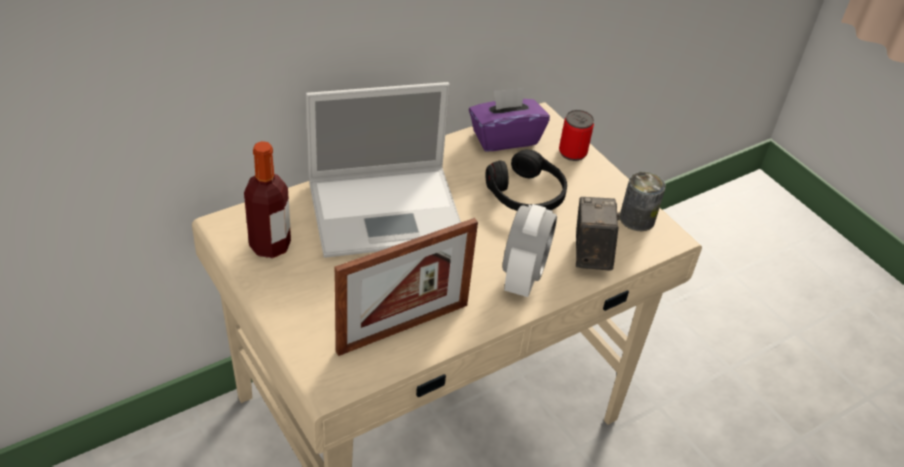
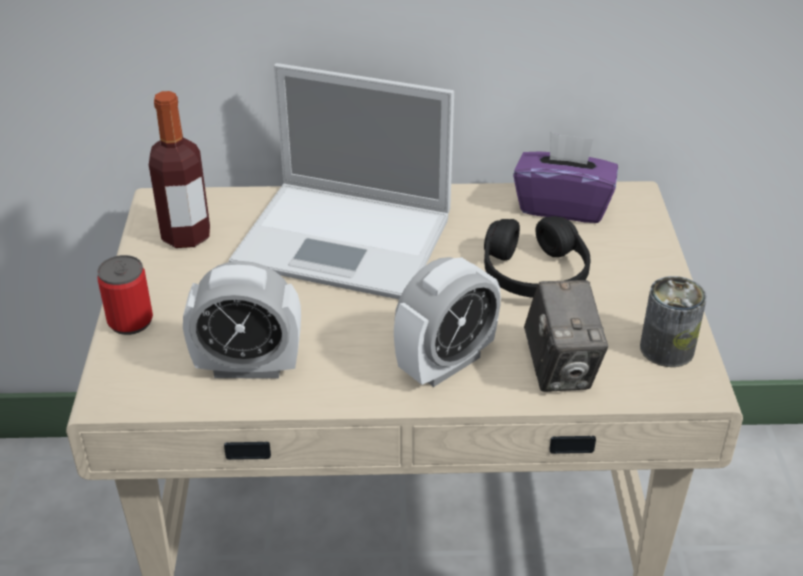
camera: 35 degrees right, 5 degrees down
(403, 328) = (248, 367): picture frame -> alarm clock
(572, 152) = (641, 246): can -> can (130, 321)
(590, 254) = (560, 369): camera -> camera turned 135 degrees clockwise

